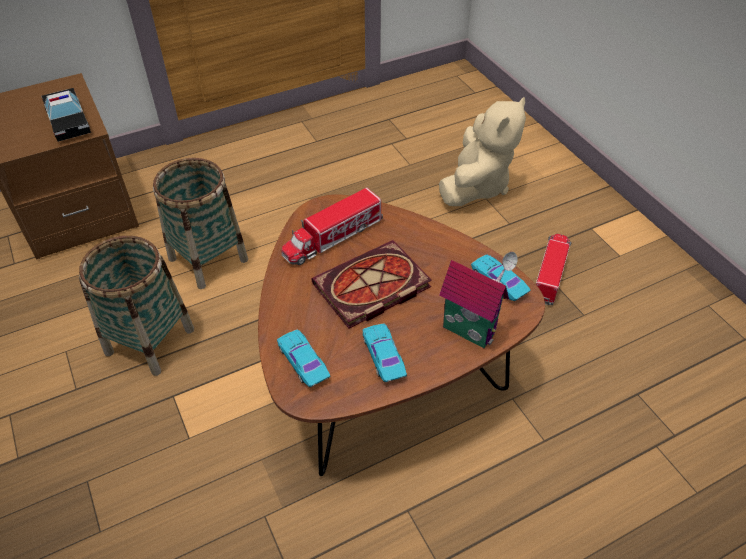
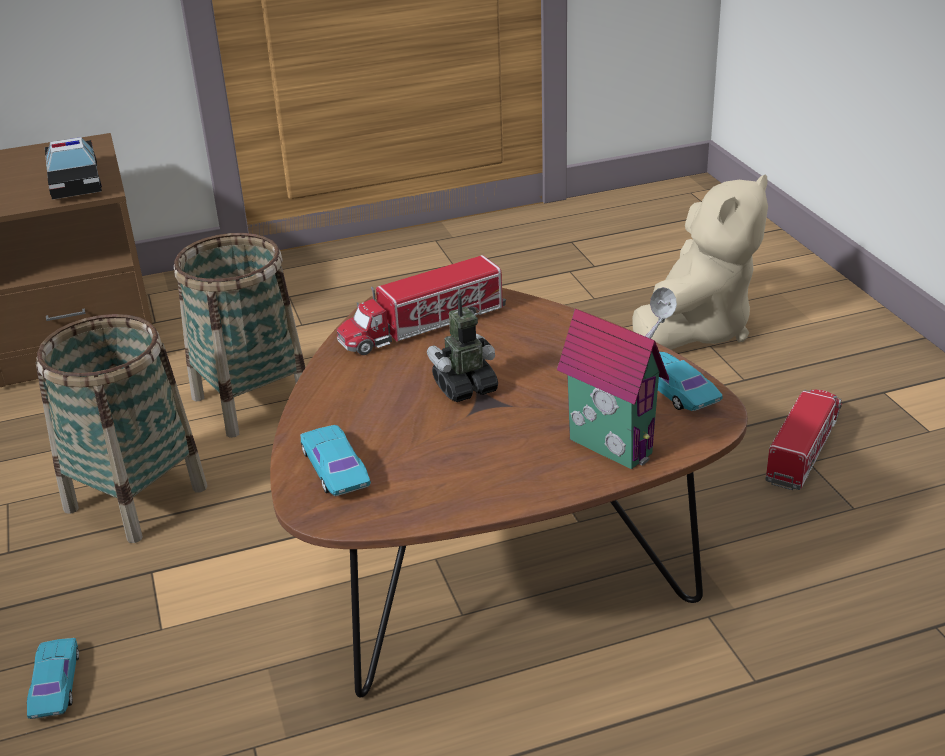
camera: 10 degrees right, 15 degrees down
(370, 288) = (465, 387): book -> toy robot
(384, 356) = (465, 470): turquoise toy car -> turquoise toy car (55, 685)

